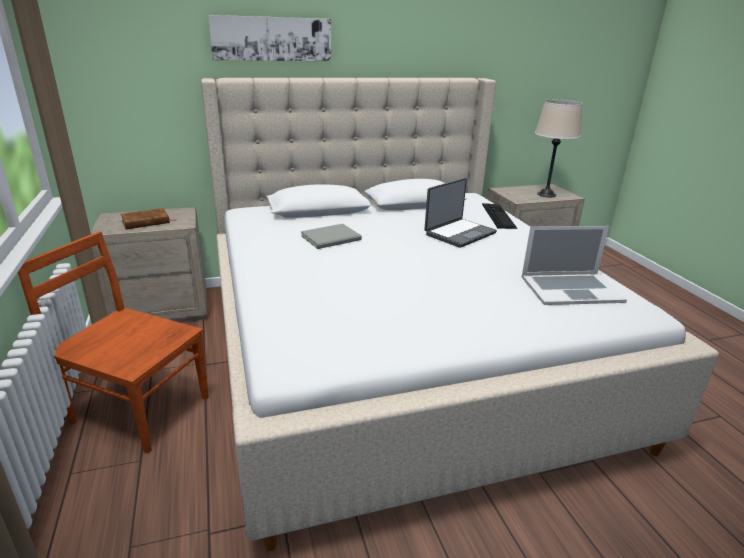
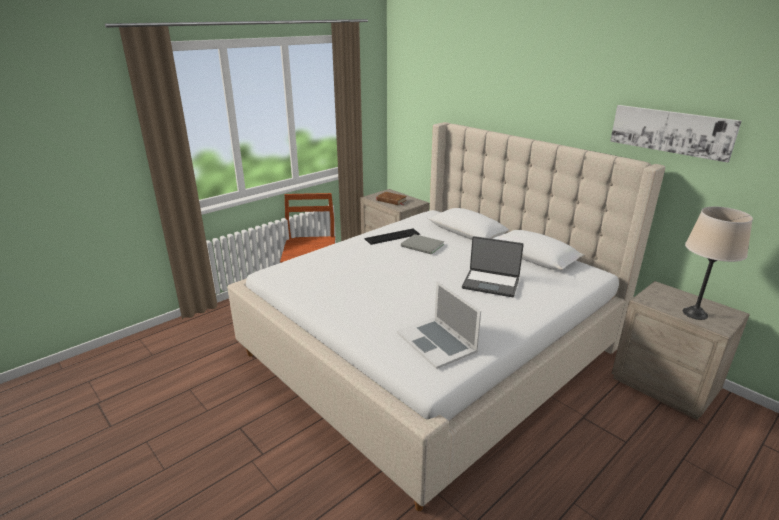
camera: 65 degrees right, 0 degrees up
(272, 39) = (489, 101): picture -> picture (671, 131)
(498, 216) = (560, 293): keyboard -> keyboard (392, 236)

